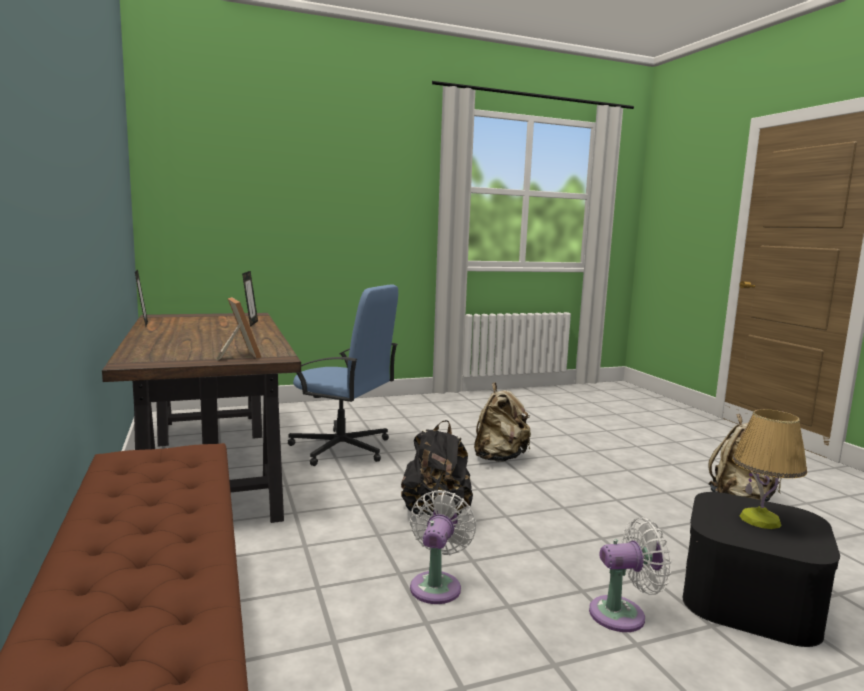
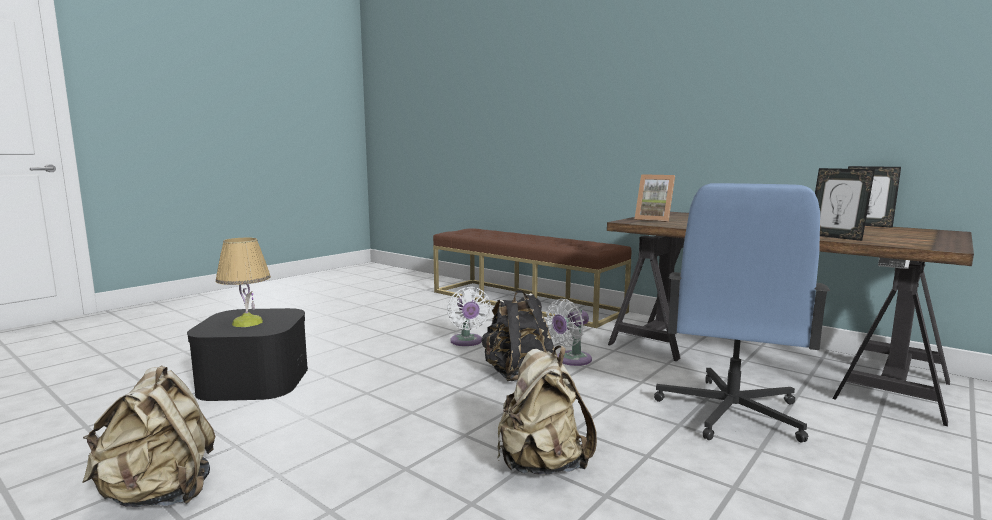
camera: 150 degrees right, 0 degrees up
(342, 448) = (730, 412): blue office chair -> blue office chair turned 60 degrees counterclockwise
(623, 614) = (350, 354): white fan -> white fan (571, 360)

